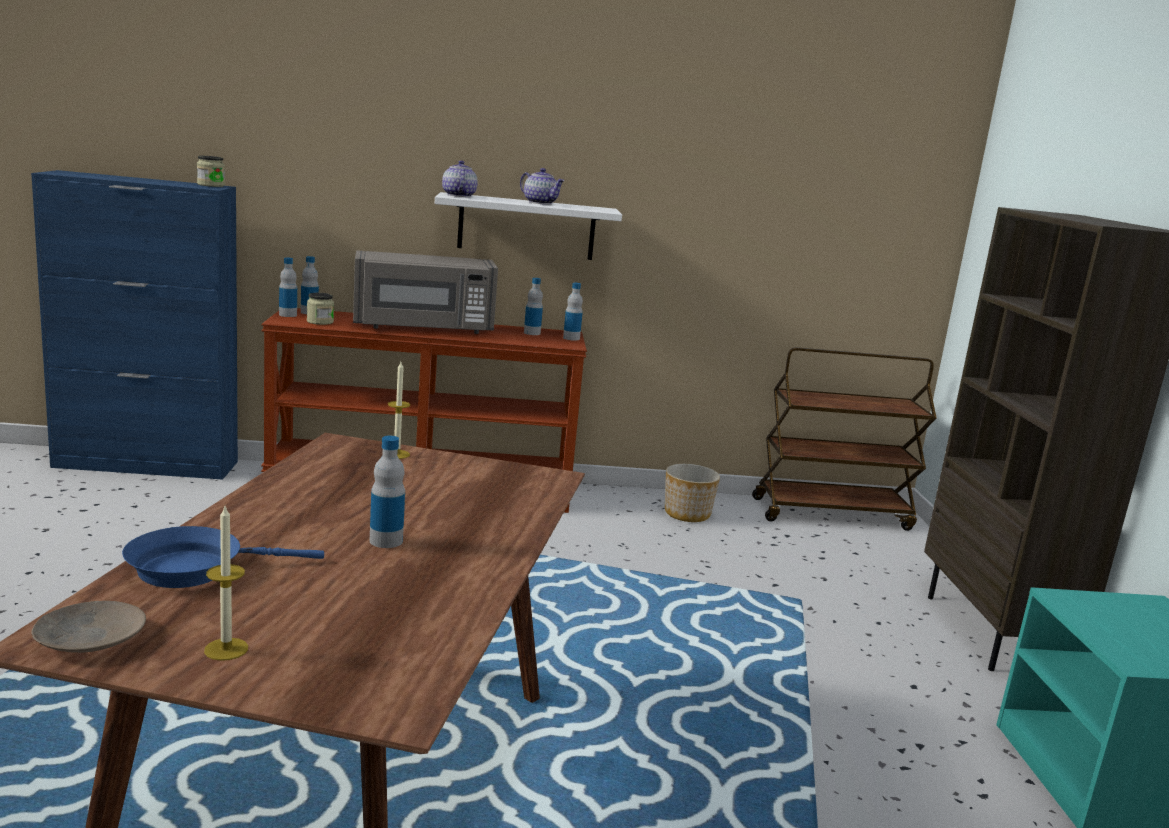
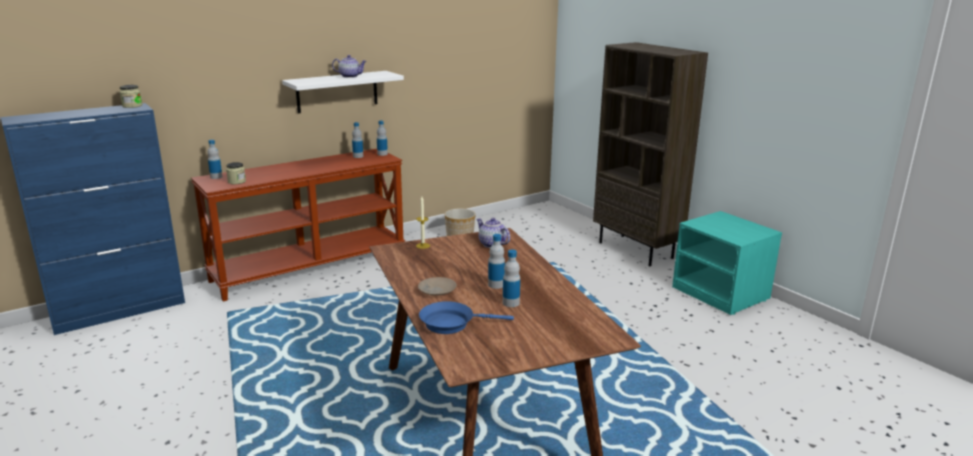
camera: 30 degrees left, 5 degrees up
(89, 638) = (472, 362): beige plate -> beige plate (436, 291)
(195, 568) = (451, 323): blue frying pan -> blue frying pan turned 45 degrees clockwise
(226, 649) = (525, 344): candle -> none
(288, 315) = (208, 182): bottle -> bottle (511, 303)
(423, 327) = (298, 169): grey microwave -> none
(458, 196) = (302, 81): teapot -> teapot (491, 244)
(832, 514) = (522, 215): brown cart -> none

